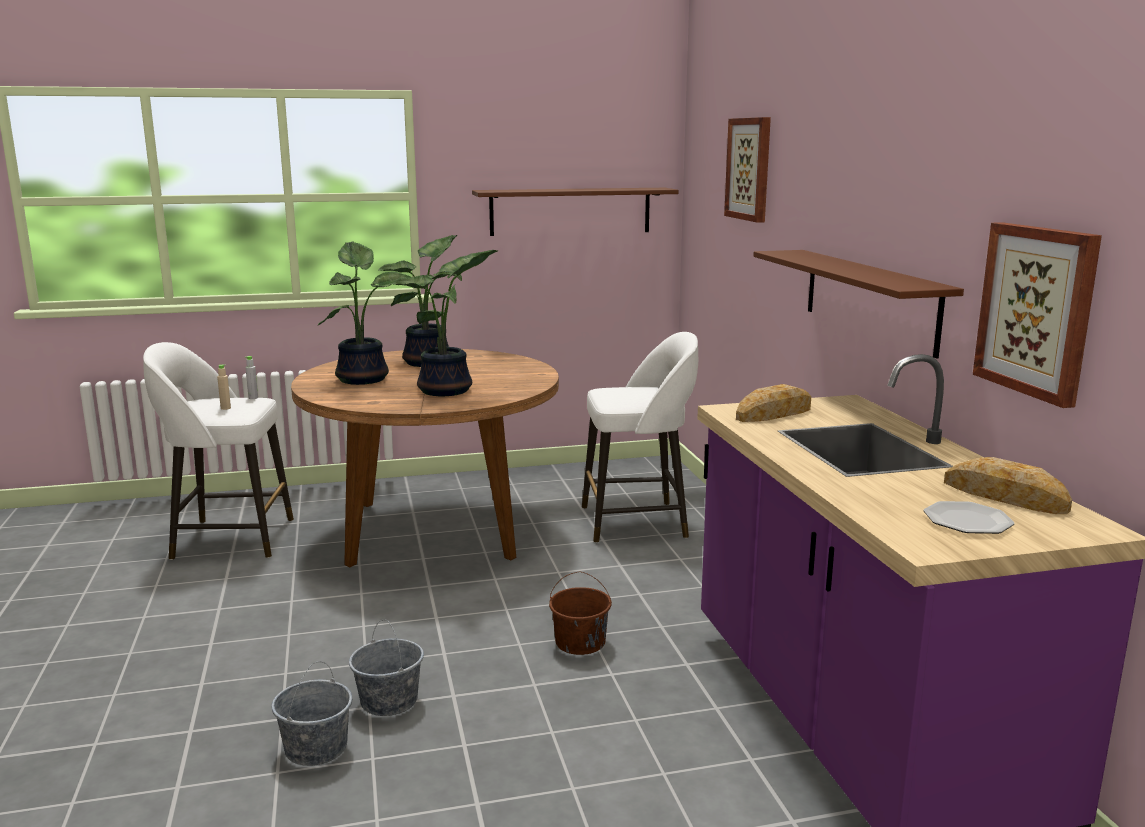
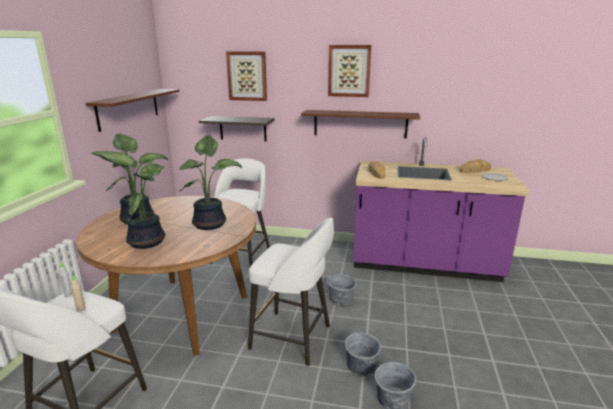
camera: 65 degrees left, 5 degrees up
(427, 623) = (293, 338): none -> white stool
(580, 642) = (341, 299): brown bucket -> grey bucket
(738, 278) = (243, 128): none -> shelf
(1037, 310) = (455, 115): picture -> picture (349, 71)

